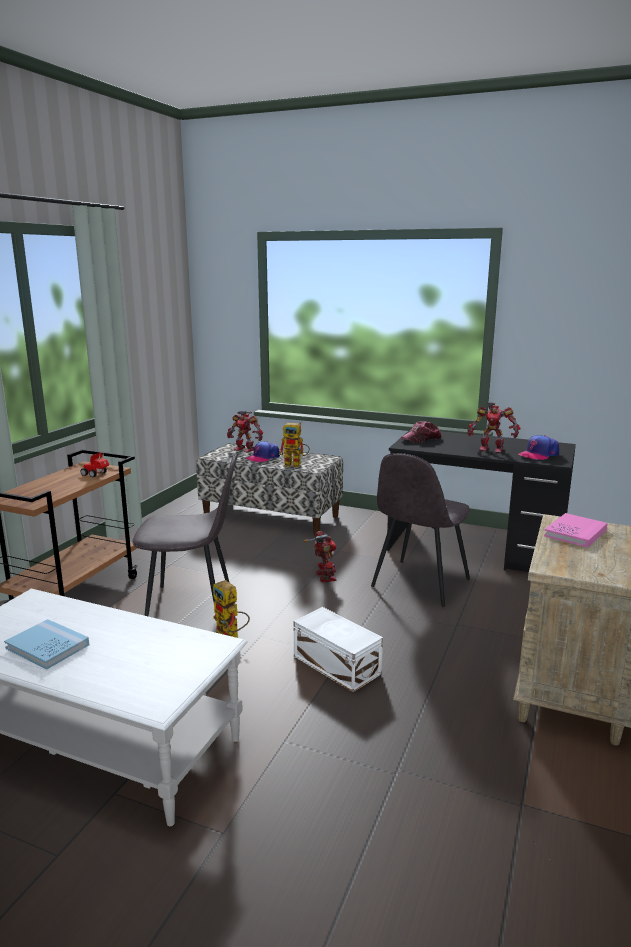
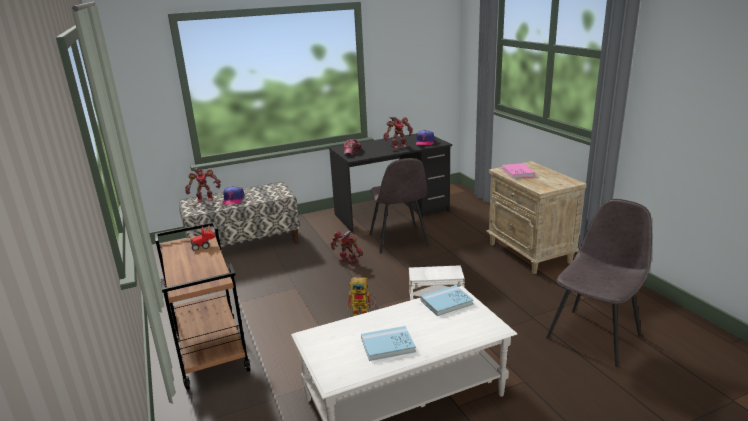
camera: 45 degrees left, 5 degrees up
(186, 645) = (446, 302): none -> blue book
(192, 605) = (307, 313): grey chair -> grey chair (594, 336)
(296, 465) = (268, 196): toy robot -> none

